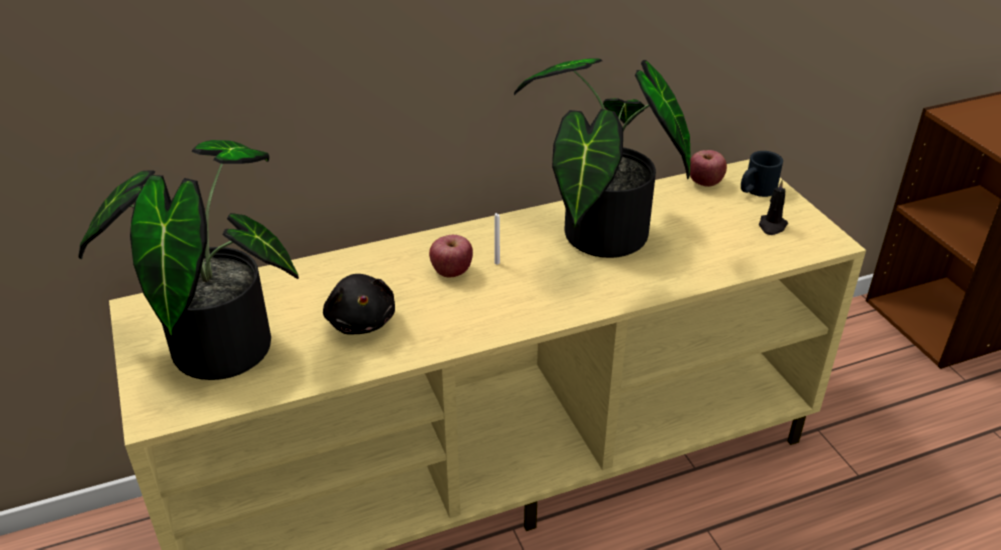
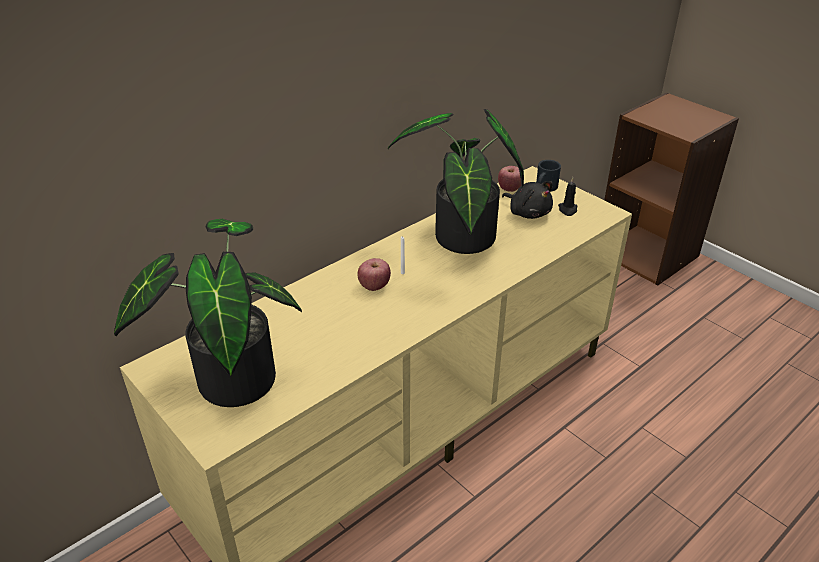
camera: 20 degrees left, 0 degrees up
(361, 320) = (330, 335): black plush toy -> black plush toy (528, 212)

